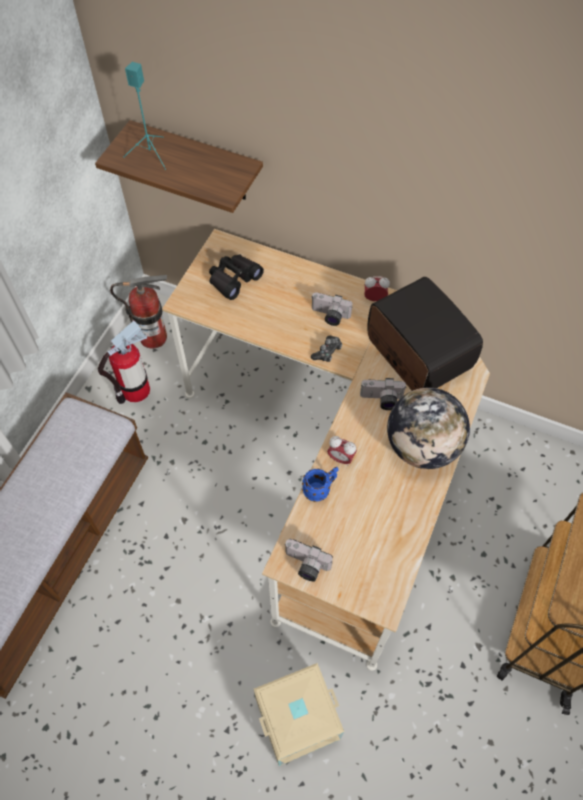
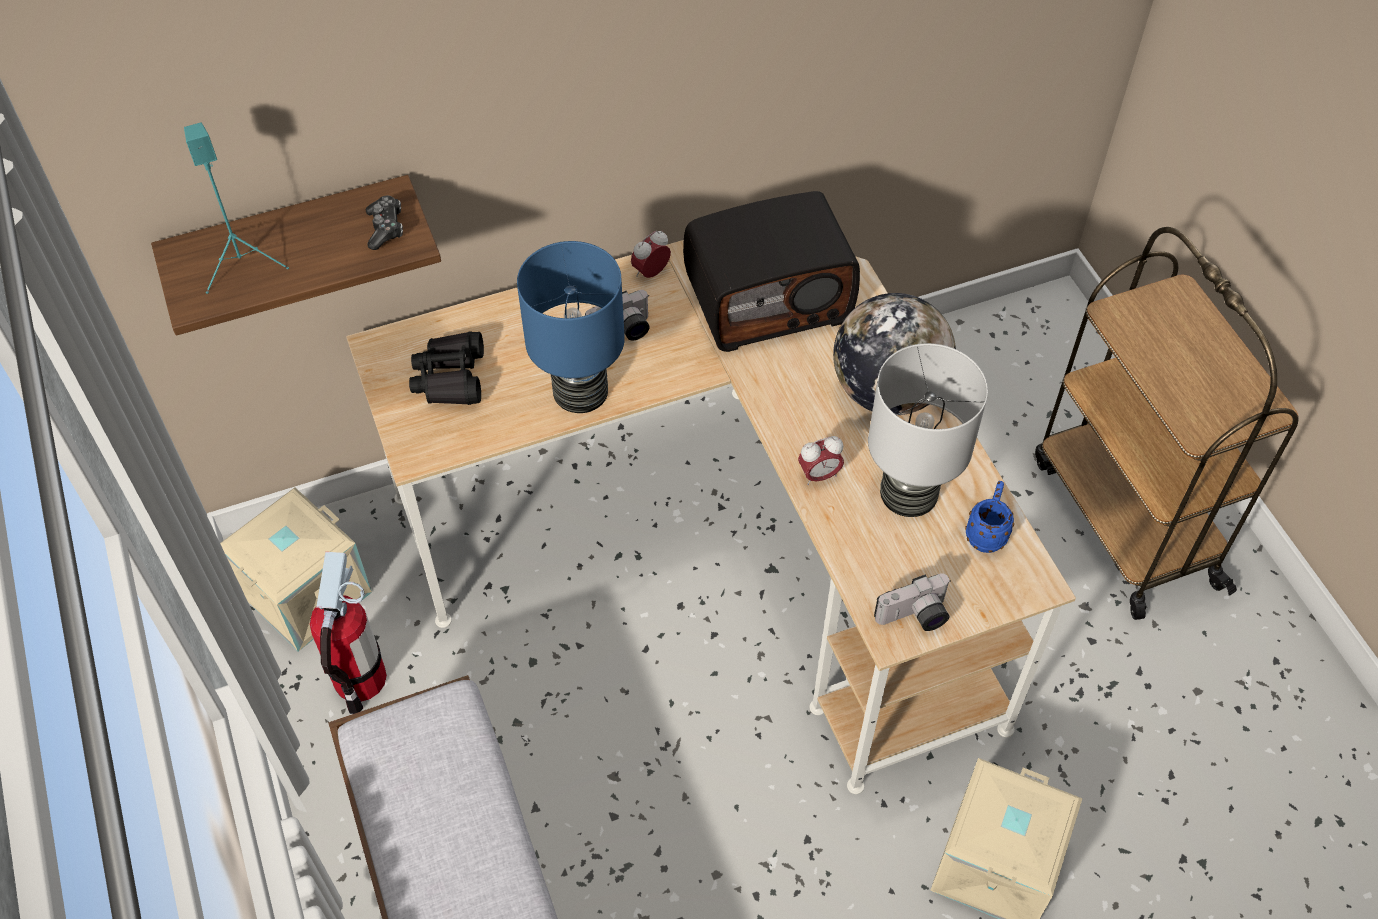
camera: 45 degrees left, 5 degrees down
(153, 337) = (305, 591): fire extinguisher -> beige storage box
(279, 329) = (580, 392): none -> blue table lamp
(320, 489) = (836, 526): blue mug -> blue mug (987, 533)
(327, 352) = (667, 373): game controller -> game controller (385, 228)
(373, 504) = (909, 493): none -> grey table lamp
(381, 400) = (790, 378): camera -> none
(416, 354) = (768, 299): radio -> radio turned 150 degrees clockwise

